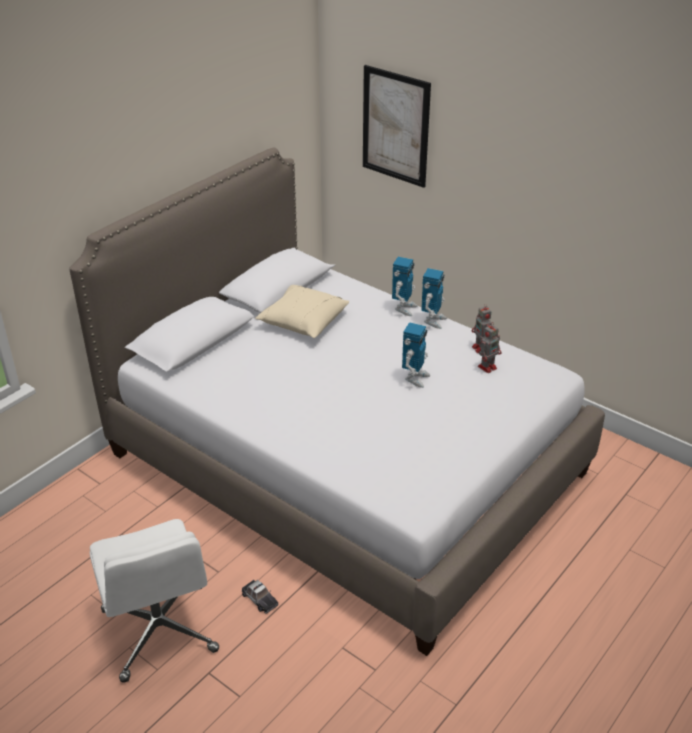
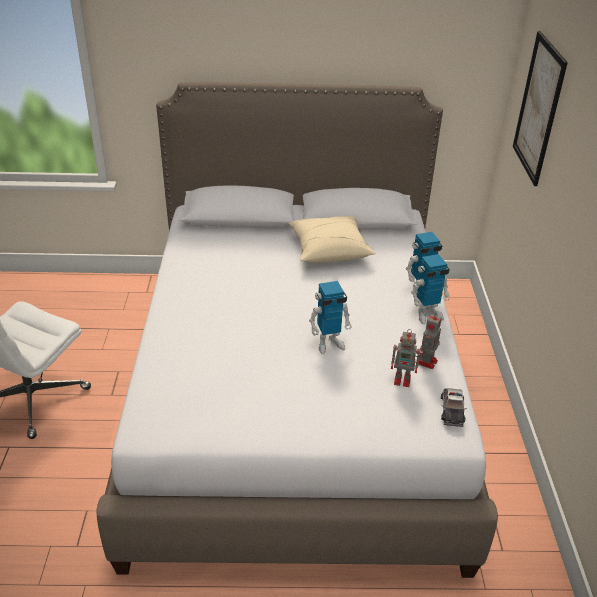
camera: 50 degrees right, 0 degrees up
(259, 599) = (101, 432): toy car -> toy car (452, 410)

